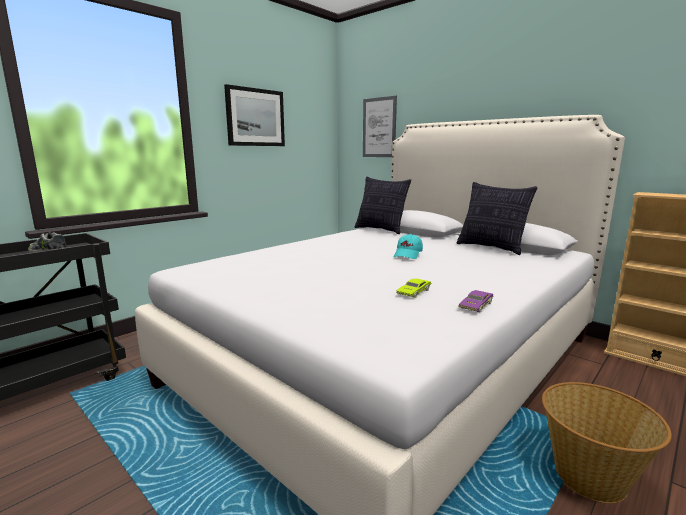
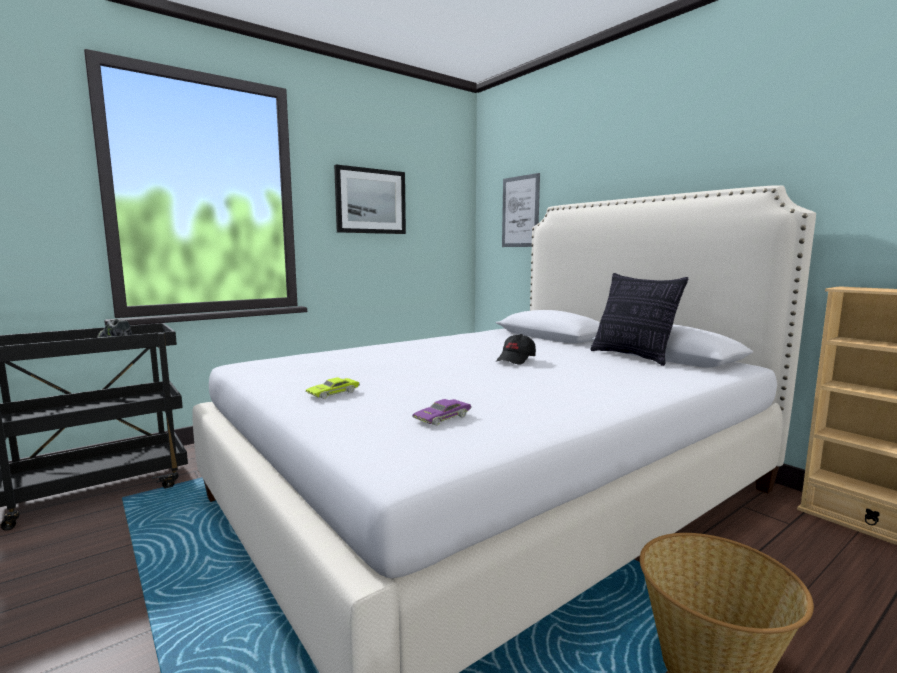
camera: 10 degrees right, 5 degrees down
(381, 230) = (507, 333): pillow -> none
(408, 255) = (516, 360): turquoise cap -> black cap
(413, 292) = (487, 399): green toy car -> green toy car (333, 393)
(475, 305) = (553, 417): purple toy car -> purple toy car (442, 418)

